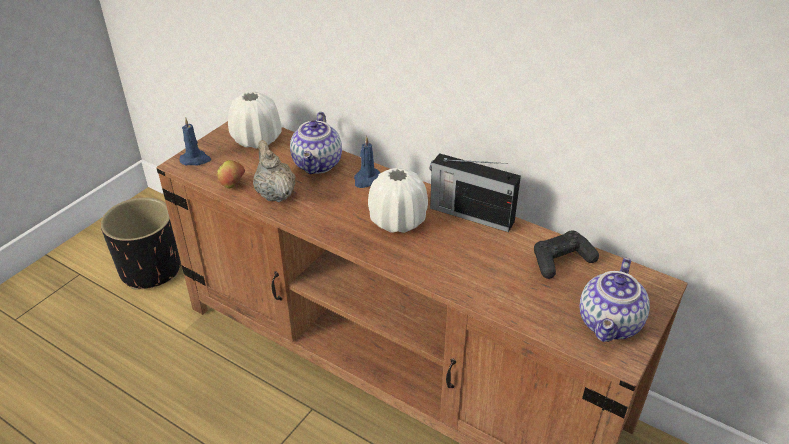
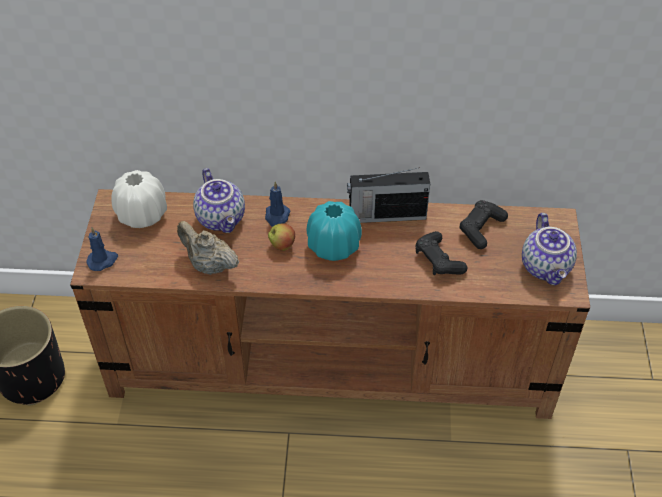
camera: 30 degrees left, 10 degrees up
(233, 185) = (163, 272): apple -> apple (282, 245)
(397, 221) = (333, 246): white vase -> turquoise vase
(492, 271) = (438, 260): none -> black game controller

